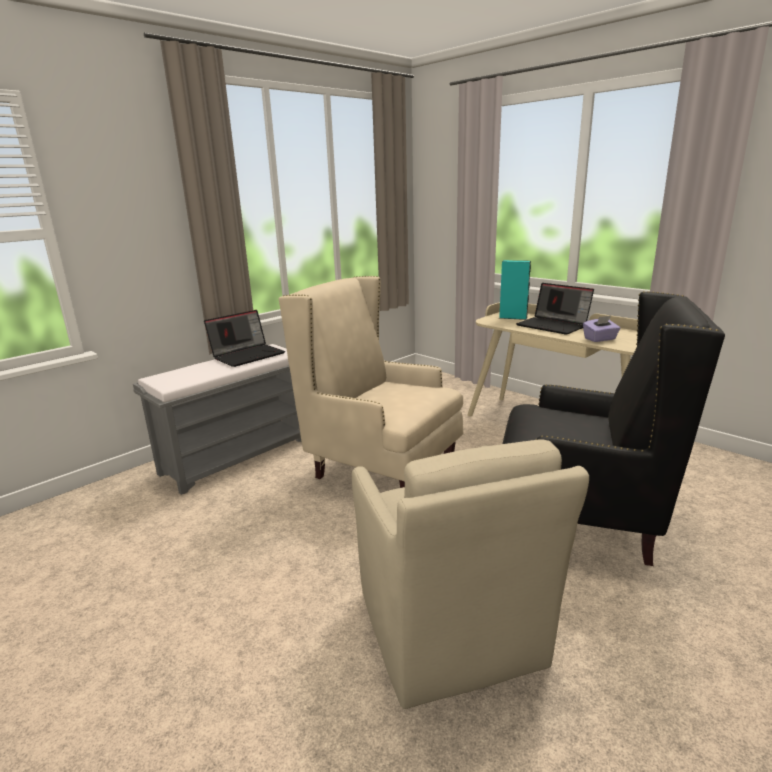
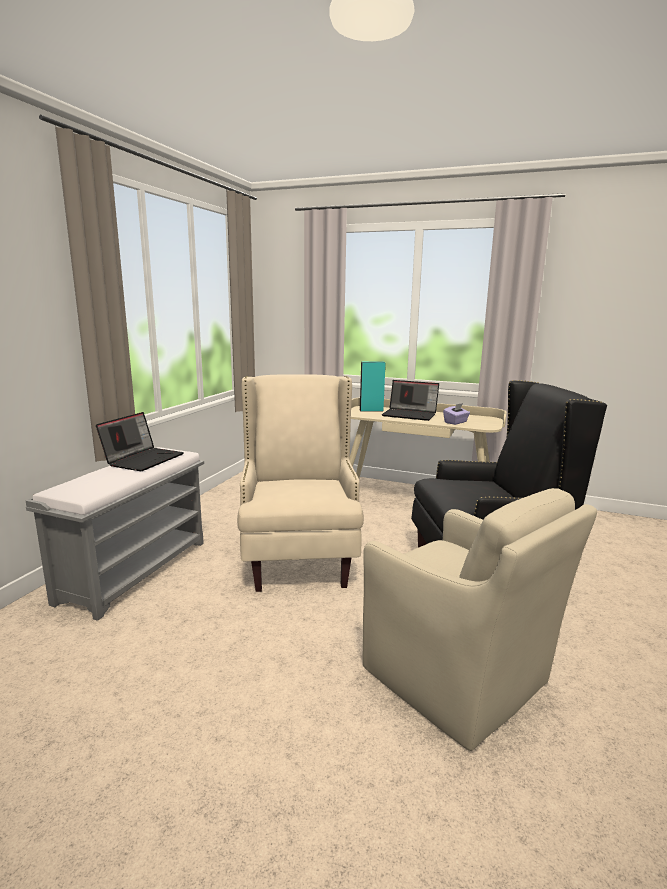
camera: 25 degrees left, 5 degrees down
(382, 472) = (299, 559): beige armchair -> beige armchair turned 75 degrees clockwise

